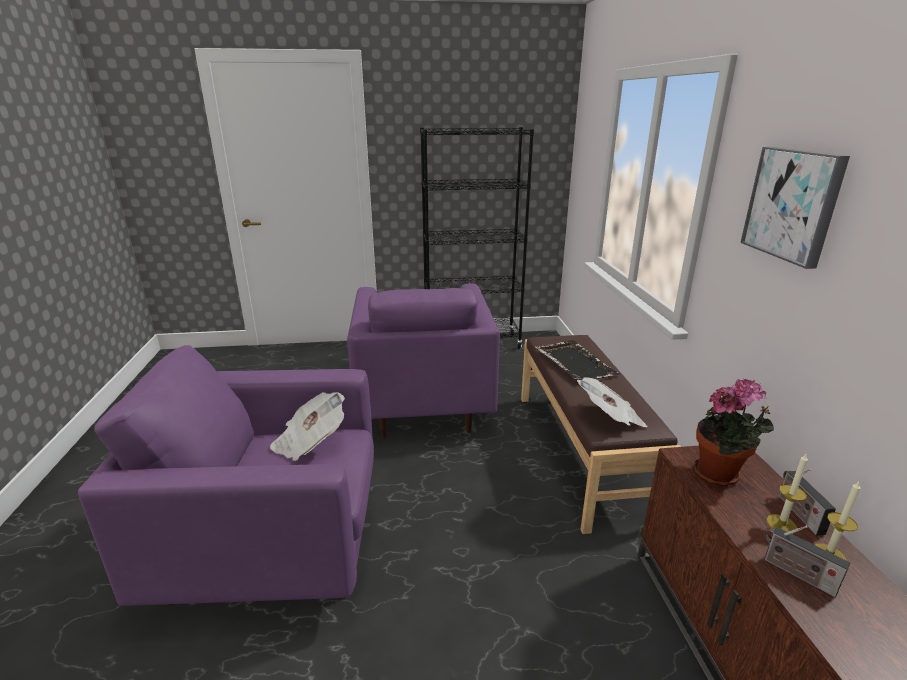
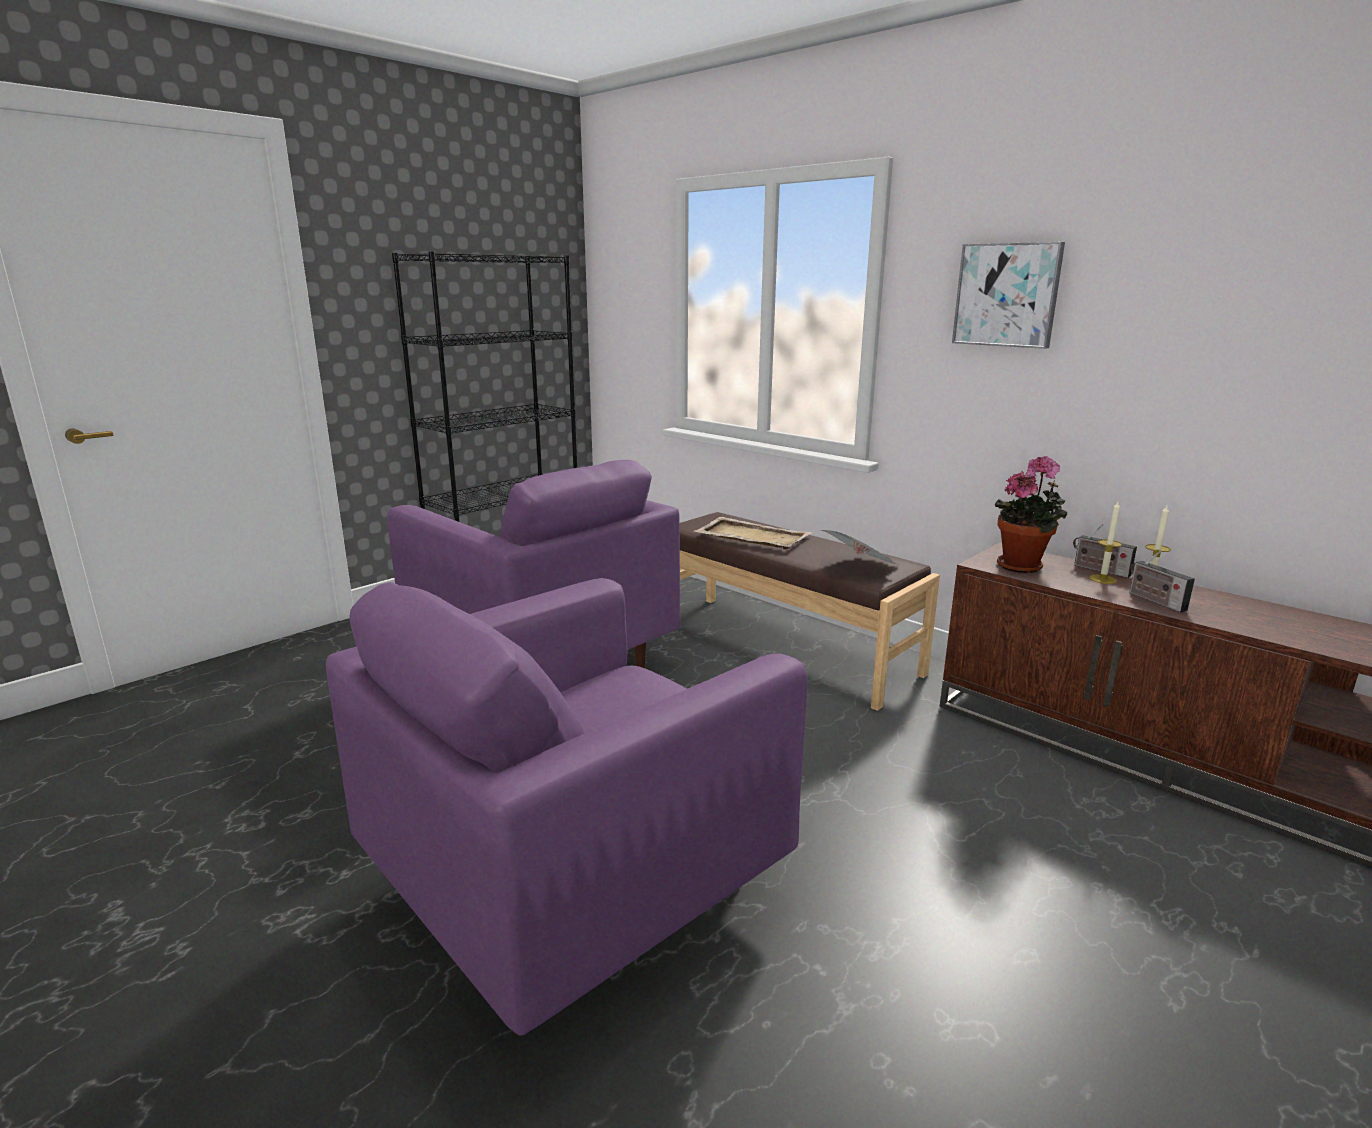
camera: 40 degrees left, 5 degrees down
(310, 442) = (600, 693): newspaper -> none
(574, 363) = (751, 536): black tray -> beige tray
(795, 573) = (1154, 600): radio -> radio turned 60 degrees clockwise

